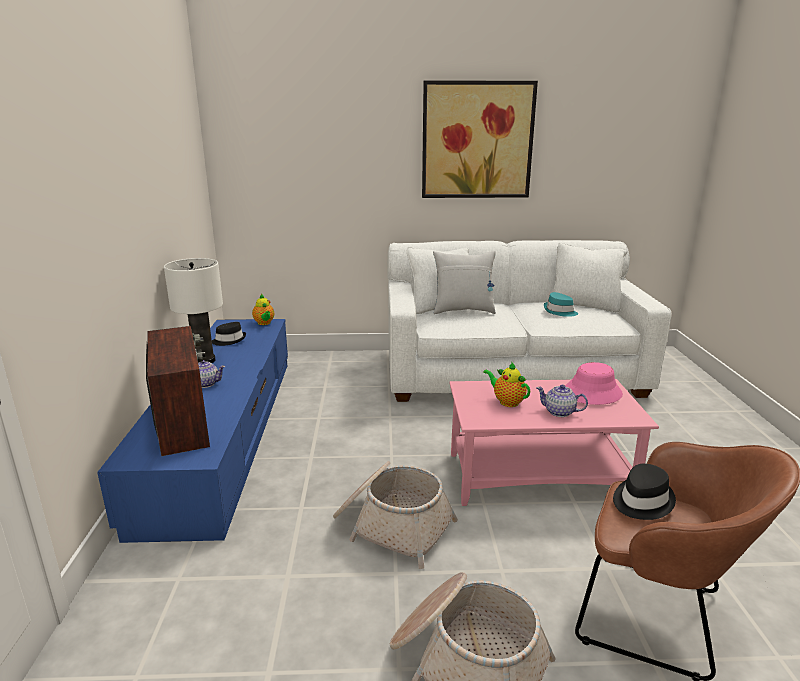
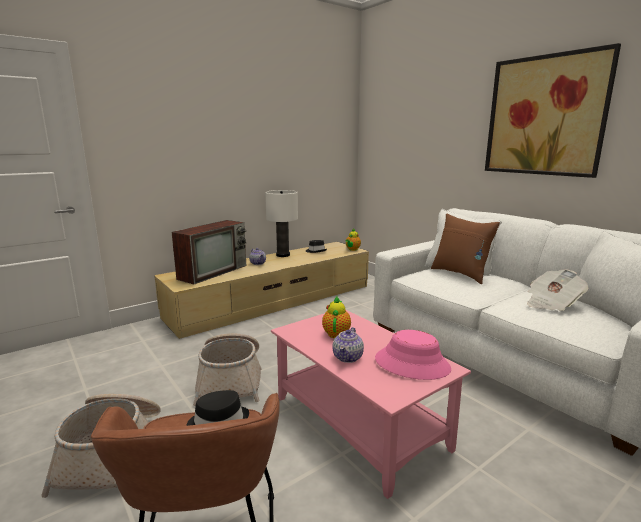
camera: 55 degrees right, 5 degrees down
(223, 431) = (273, 300): blue tv stand -> beige tv stand
(463, 311) = (460, 274): grey pillow -> brown pillow
(559, 312) = (551, 303): turquoise hat -> newspaper
(560, 412) = (348, 357): teapot -> teapot turned 150 degrees counterclockwise

